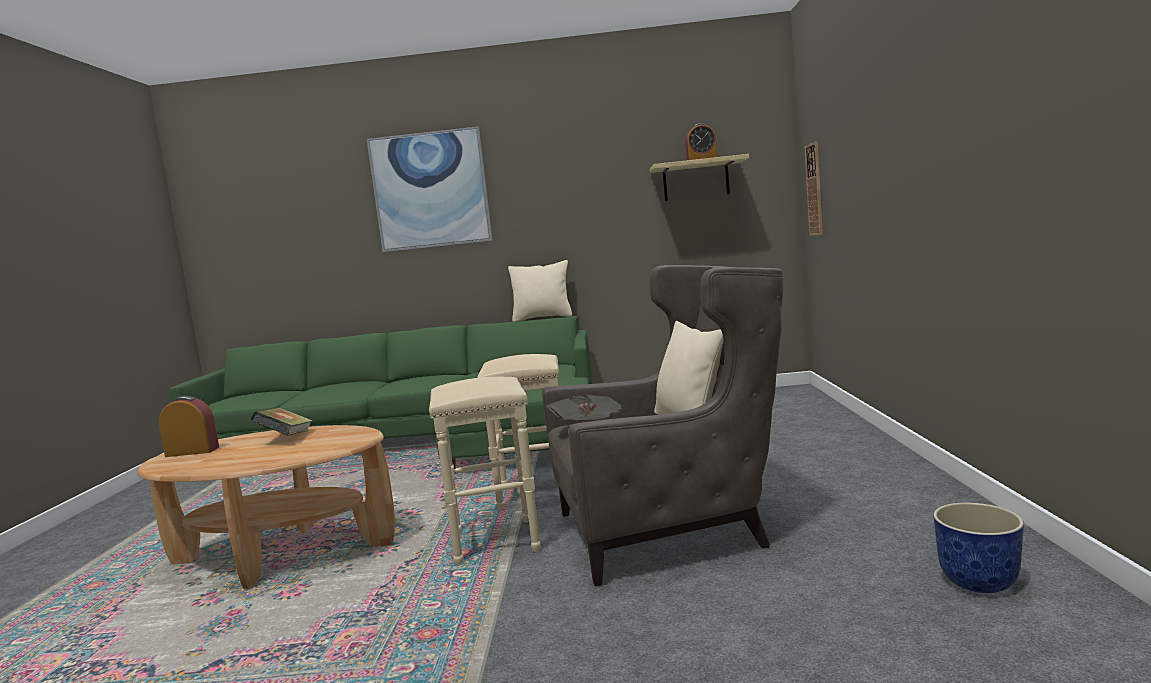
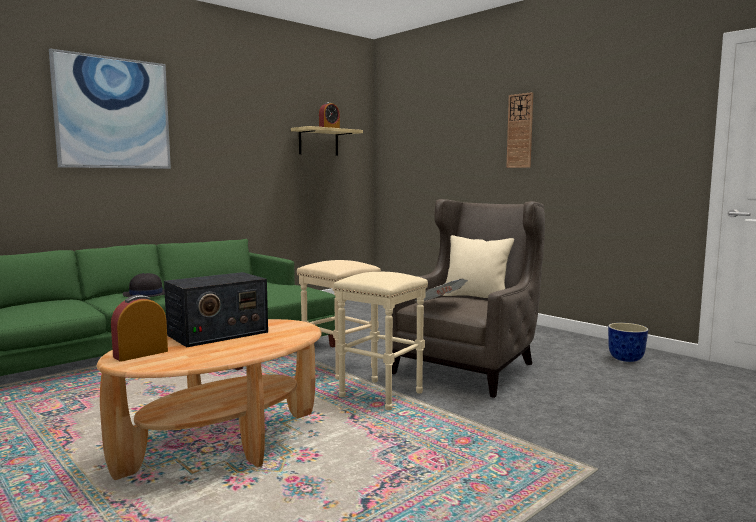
camera: 45 degrees left, 0 degrees up
(286, 439) = (217, 334): book -> radio
(425, 380) = (145, 294): none -> black hat
(543, 318) = (216, 240): beige pillow -> none
(814, 189) = (396, 160): wall clock -> wall clock (520, 131)

